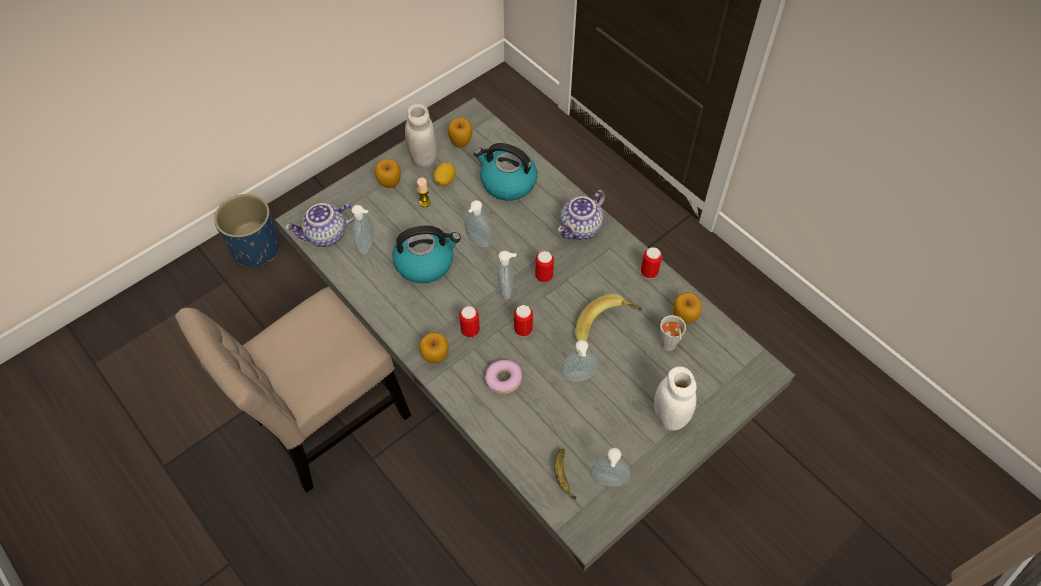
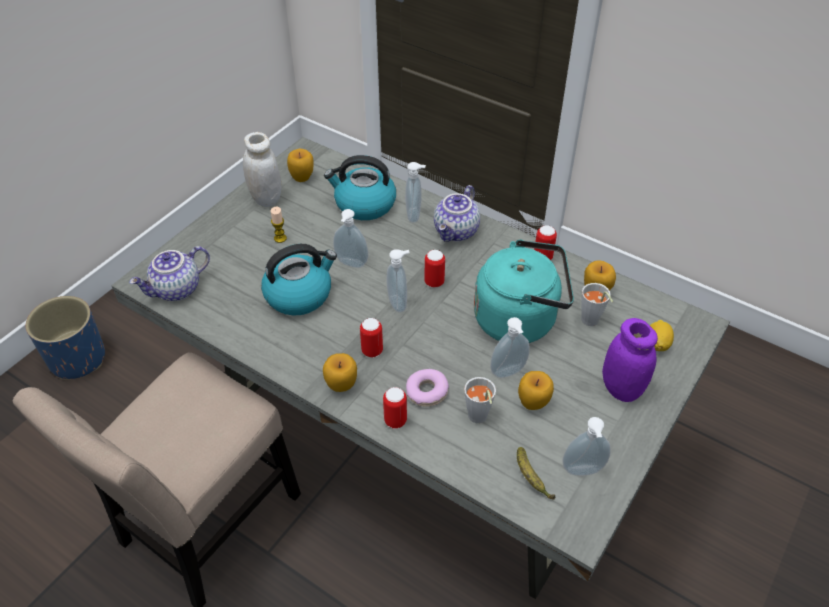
camera: 15 degrees left, 10 degrees down
(368, 246) = (228, 291): soap dispenser -> soap dispenser (415, 215)
(390, 184) = (236, 228): apple -> apple (533, 404)
(445, 180) = (296, 214): lemon -> lemon (657, 344)
(523, 329) = (430, 337): can -> can (395, 420)
(538, 414) = (478, 419): none -> grey cup
(606, 329) = (520, 319): banana -> turquoise kettle
(669, 416) = (621, 388): white jar -> purple jar

